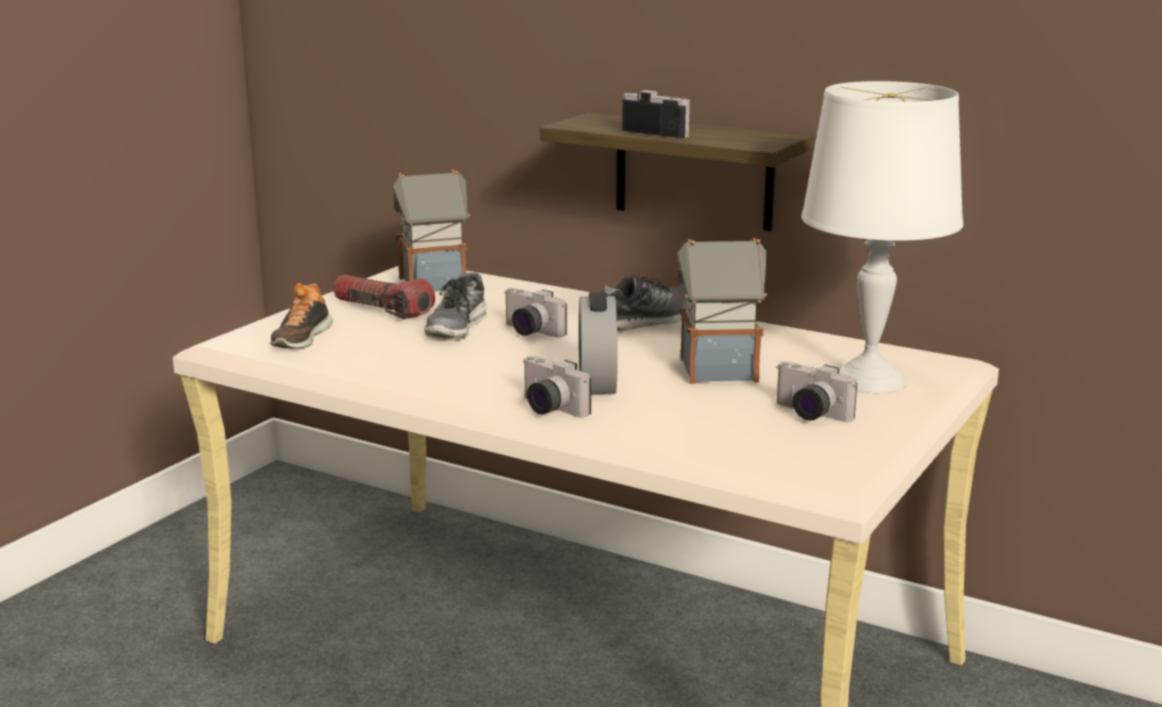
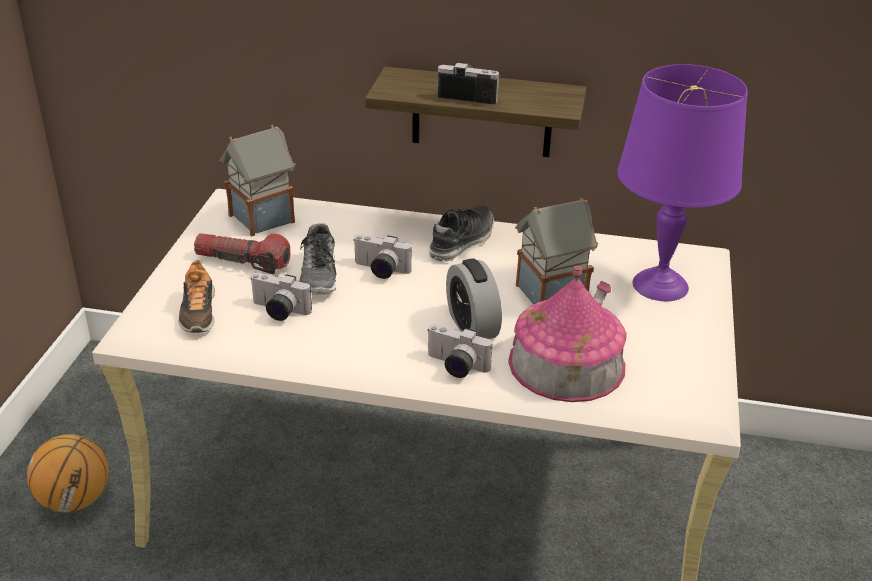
camera: 20 degrees left, 15 degrees up
(170, 590) = (75, 500): none -> basketball
(686, 423) = (566, 363): none -> toy house
(808, 414) = (643, 335): camera -> camera (278, 311)
(870, 379) = (660, 284): white table lamp -> purple table lamp

